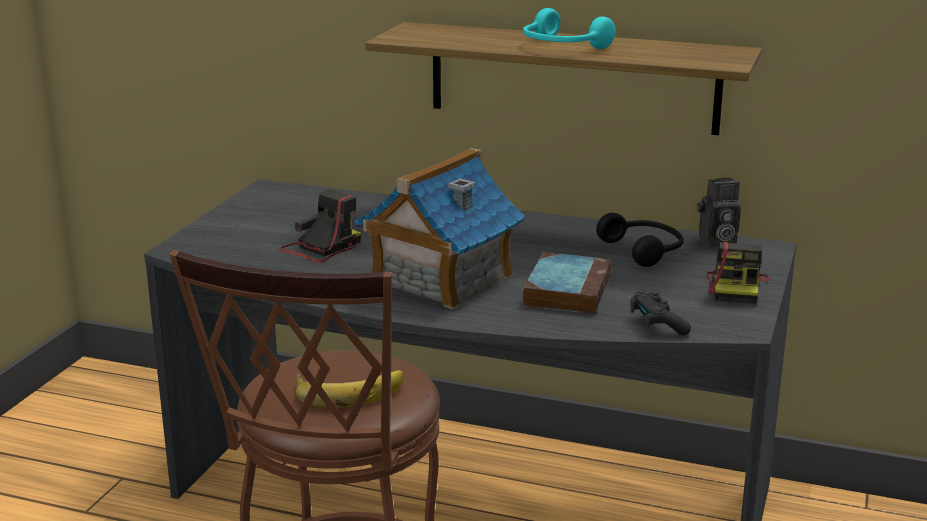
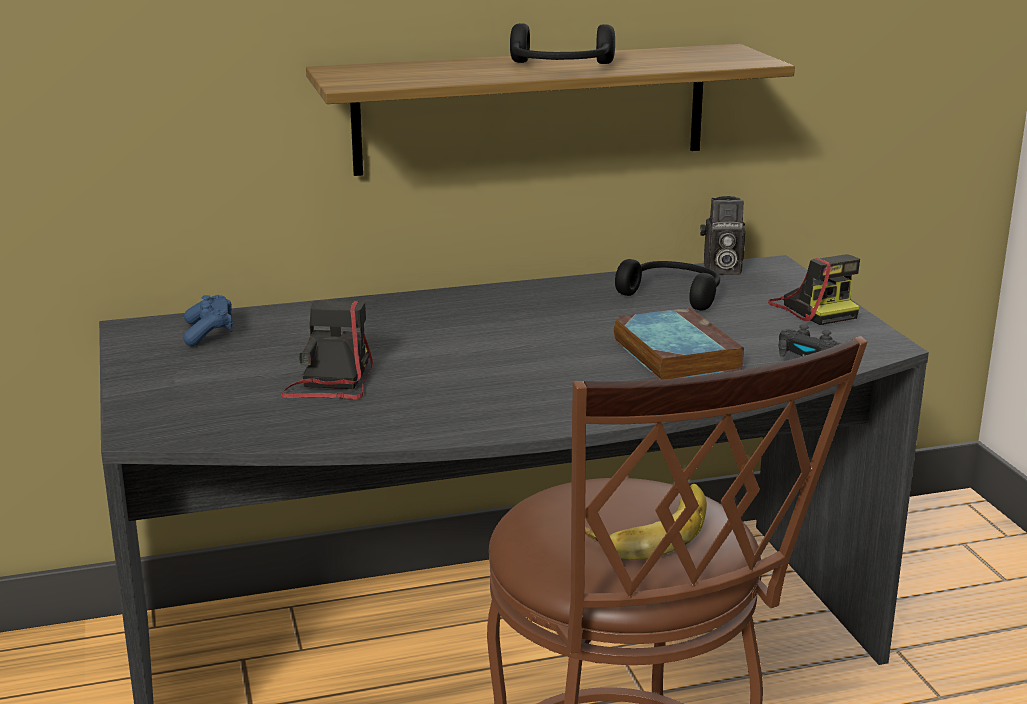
camera: 35 degrees left, 0 degrees up
(303, 201) = (209, 333): none -> blue game controller
(440, 279) = (528, 378): toy house -> none
(561, 47) = (560, 67): turquoise headphones -> black headphones
(716, 241) = (720, 270): camera -> camera turned 45 degrees clockwise

